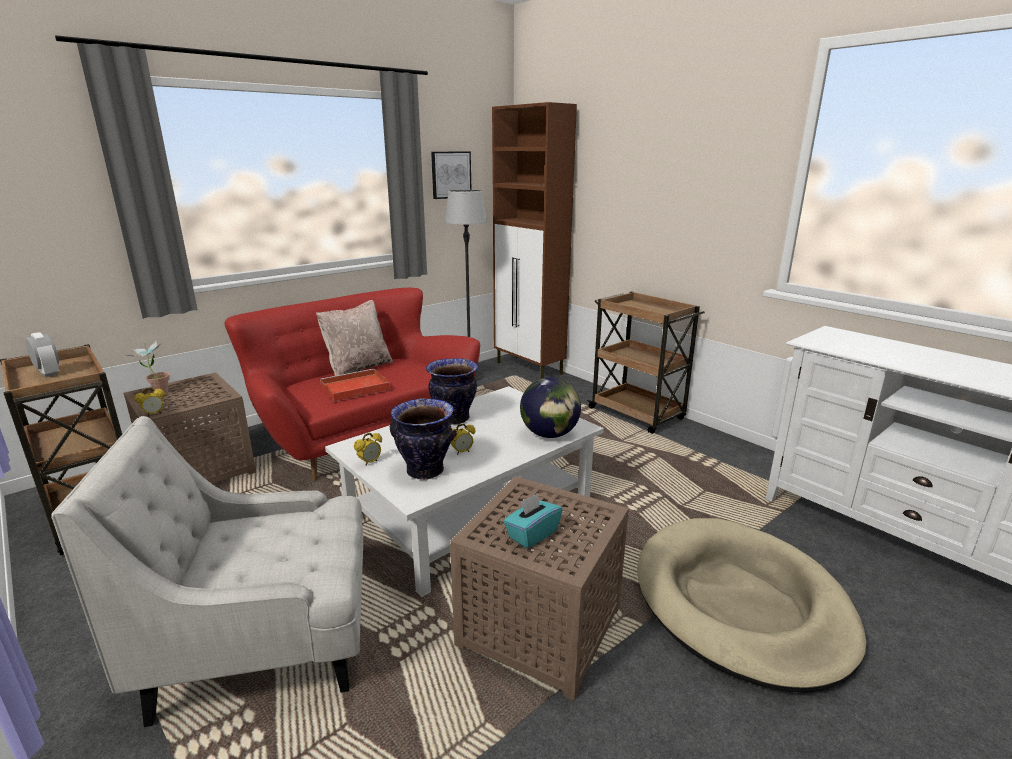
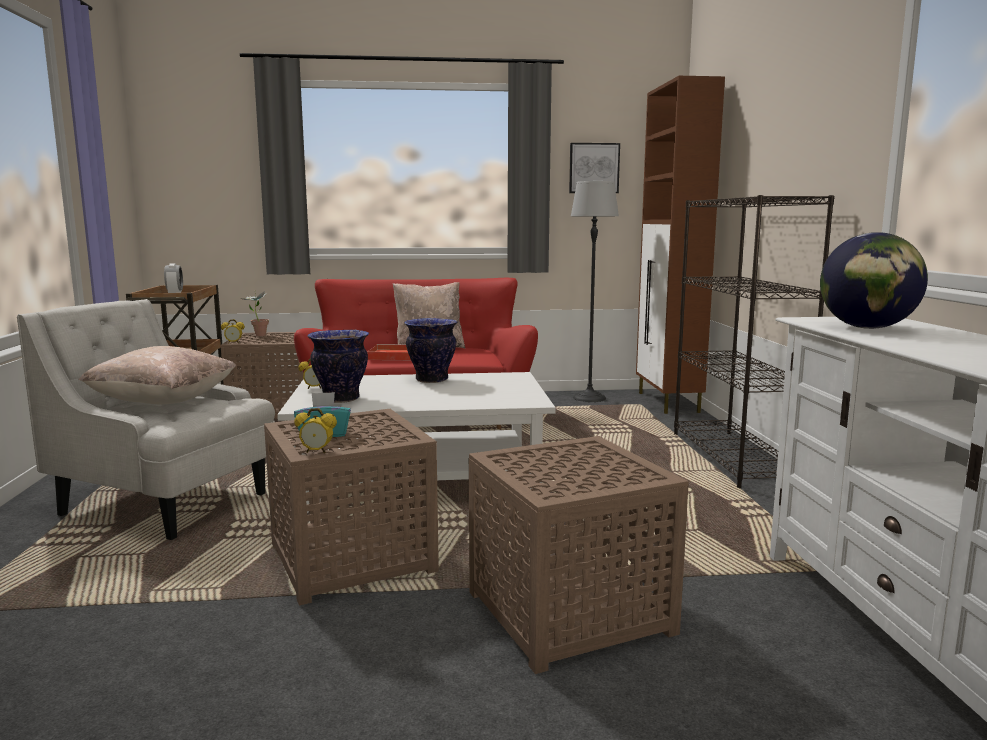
camera: 35 degrees right, 10 degrees down
(256, 543) = (163, 402): none -> beige pillow
(462, 452) = (392, 396): alarm clock -> alarm clock (317, 451)
(549, 434) = (491, 401): globe -> globe (867, 328)
(637, 414) = (734, 458): brown cart -> black bookcase
(741, 604) = (568, 614): beige dog bed -> brown side table

